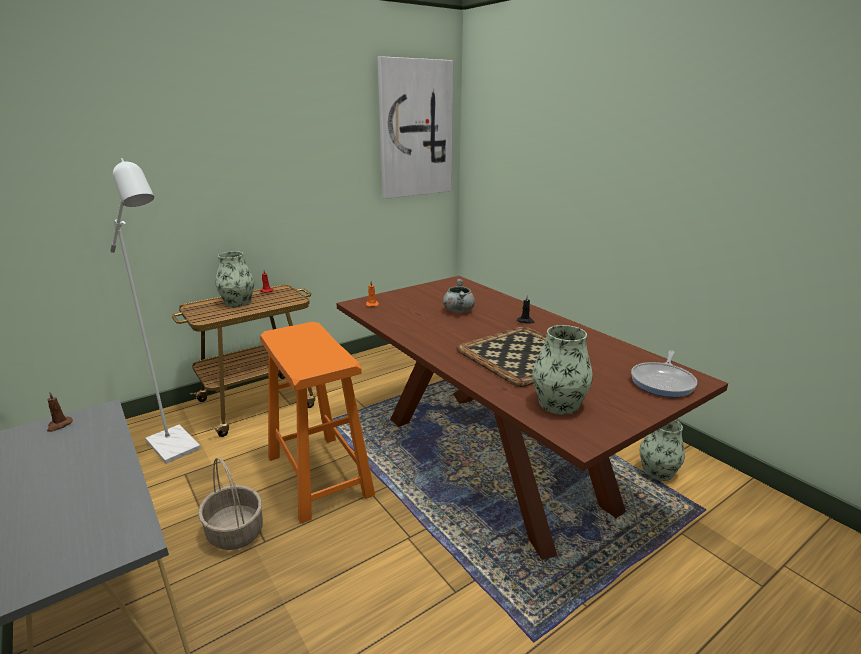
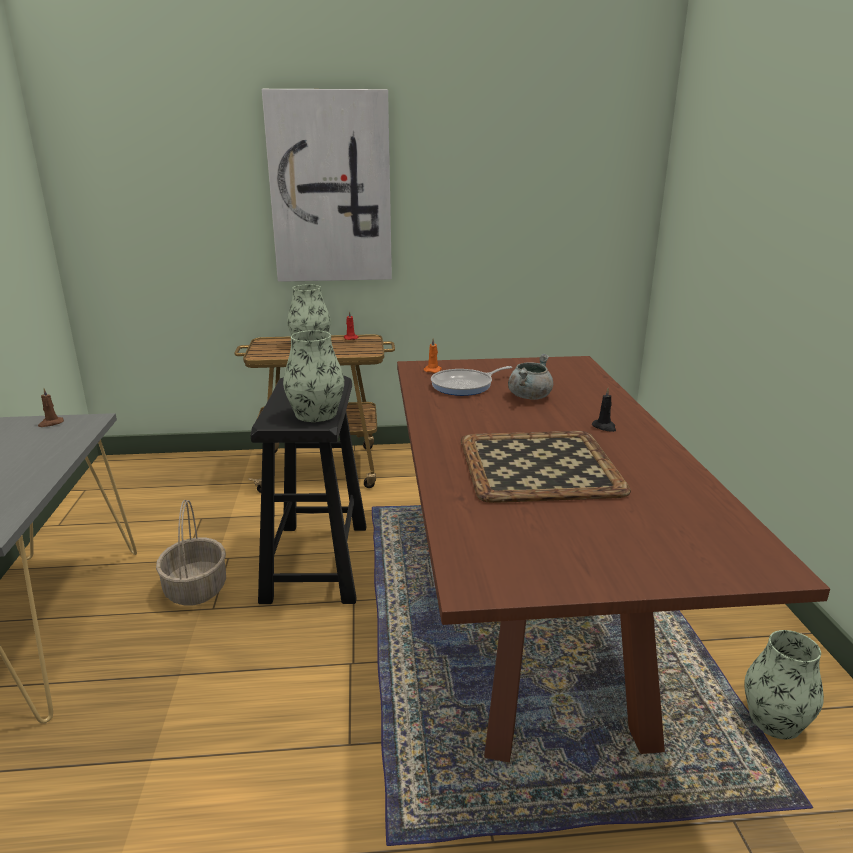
camera: 30 degrees right, 0 degrees up
(178, 449) = (214, 493): white floor lamp -> none
(319, 475) = (317, 561): orange stool -> black stool
(415, 129) = (590, 148): picture -> picture (330, 189)
(559, 404) = (506, 535): vase -> vase (316, 414)
(663, 382) = (709, 553): frying pan -> frying pan (465, 386)

